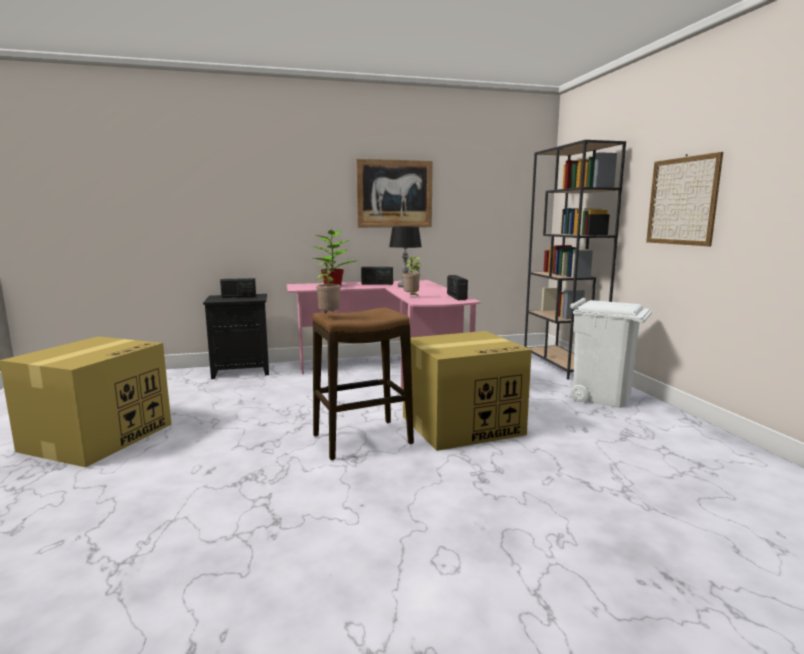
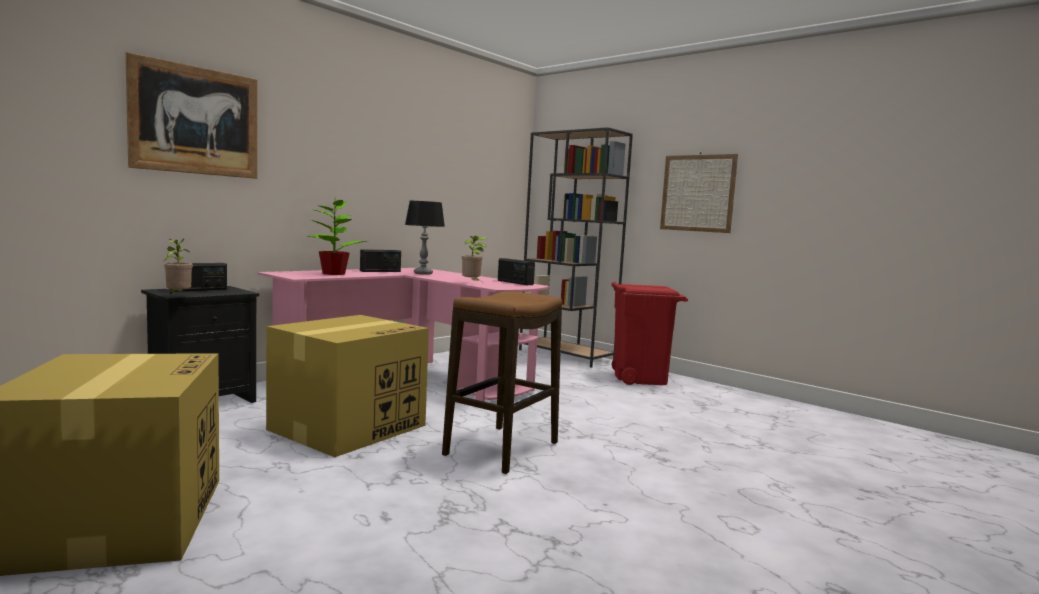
camera: 35 degrees left, 5 degrees down
(329, 316) = (492, 300): potted plant -> potted plant (178, 296)
(394, 194) = (389, 161): picture -> picture (195, 120)
(463, 425) = (571, 418): cardboard box -> cardboard box (349, 427)
(602, 397) = (640, 378): white trash can -> red trash can

